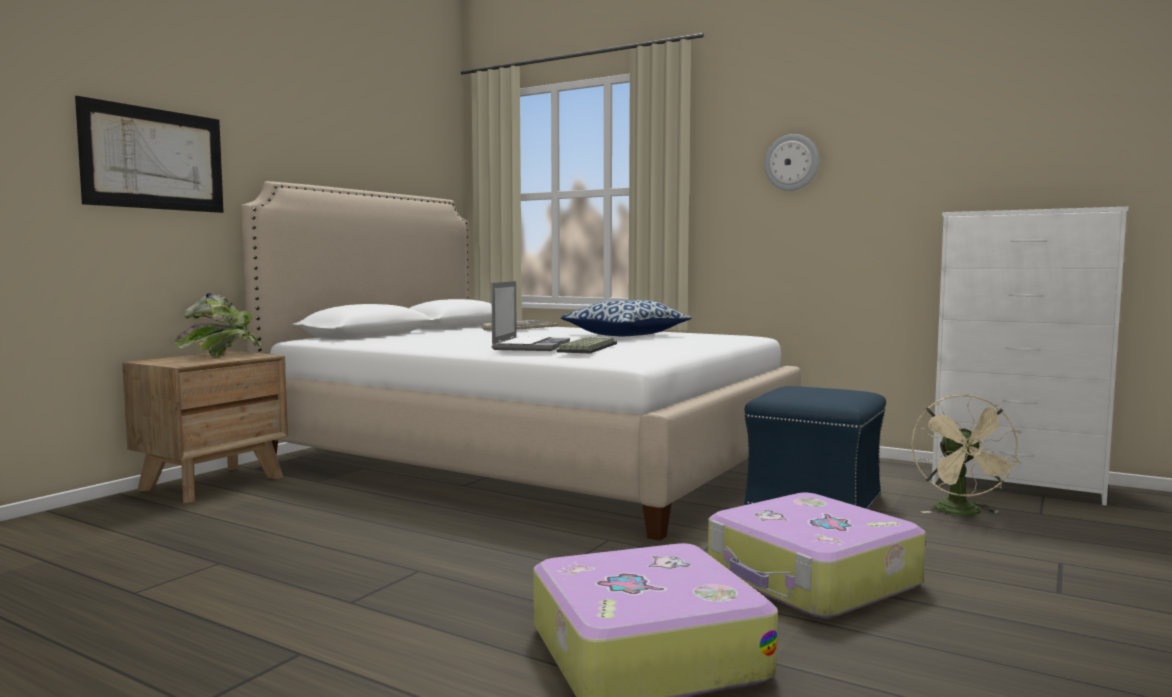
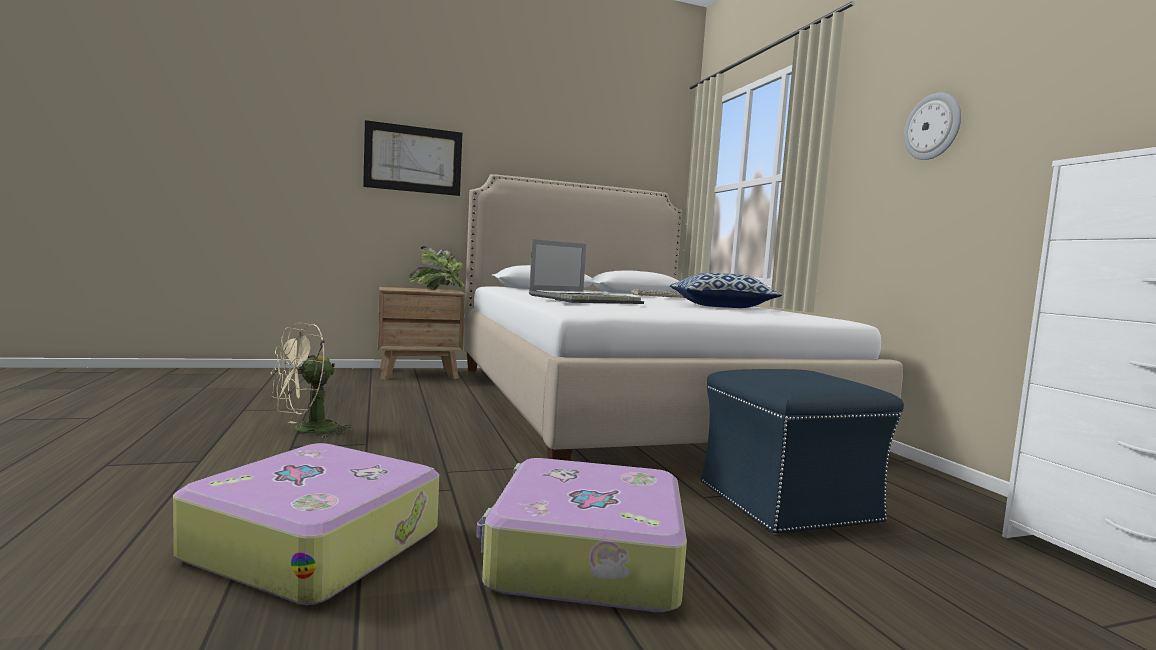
camera: 40 degrees right, 0 degrees up
(962, 513) = (956, 578): beige fan -> beige fan (307, 430)

